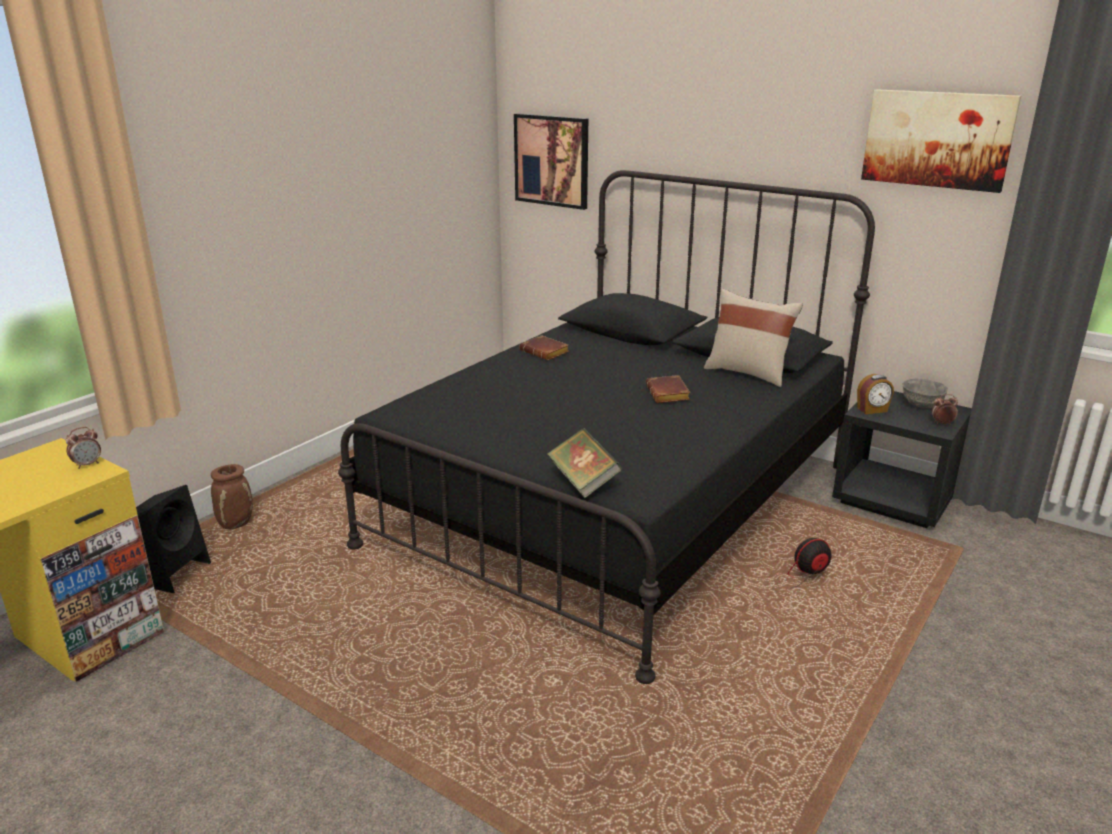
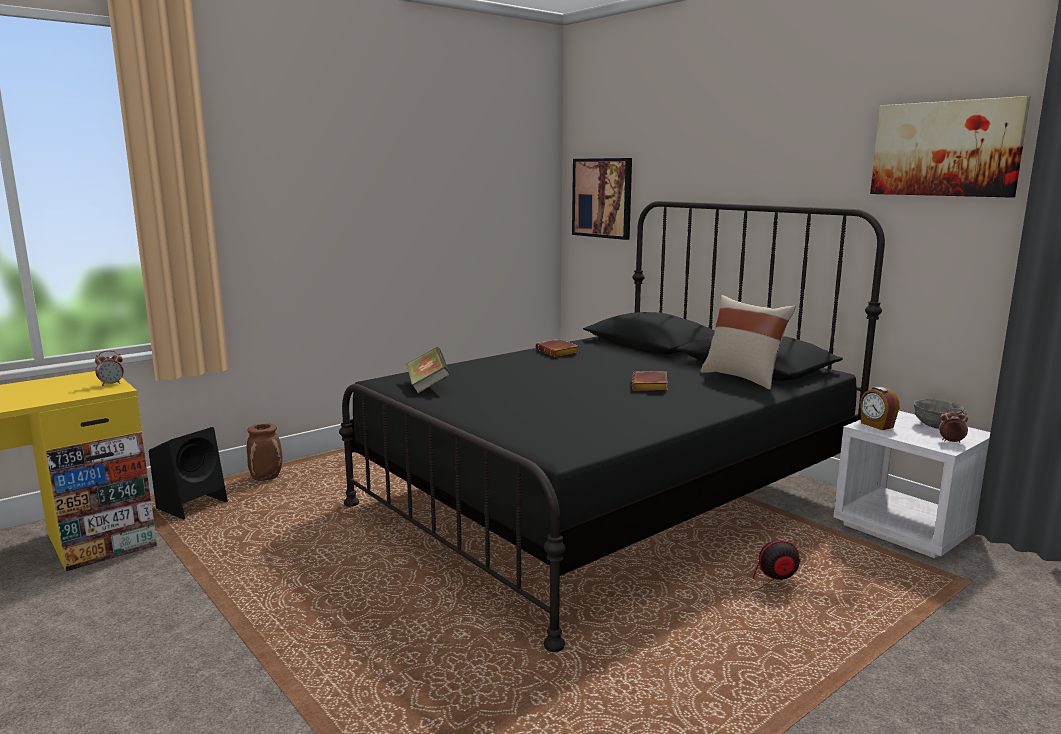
camera: 15 degrees right, 10 degrees down
(583, 481) = (515, 436): book -> book (428, 386)
(872, 410) = (876, 425): alarm clock -> alarm clock turned 60 degrees clockwise
(894, 500) = (906, 529): black nightstand -> white nightstand

